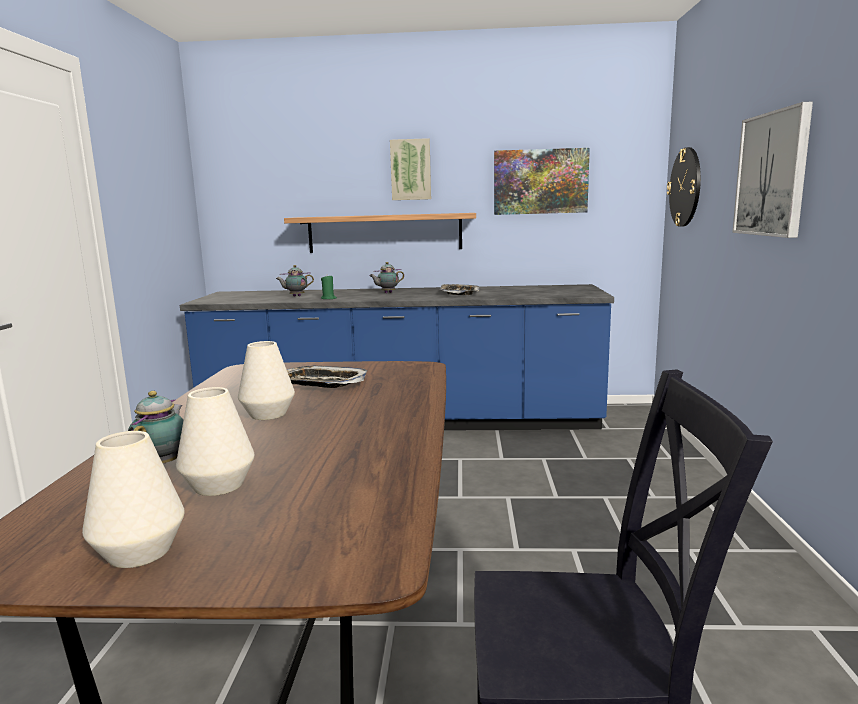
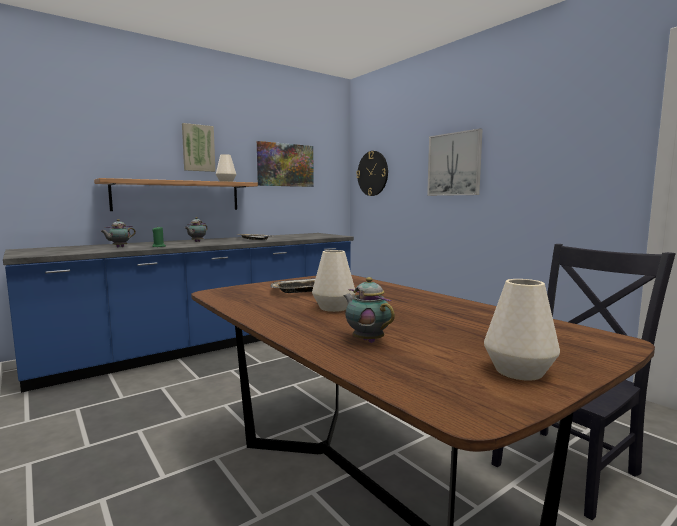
camera: 40 degrees left, 5 degrees down
(218, 485) = (440, 339): white vase -> white vase (226, 182)

